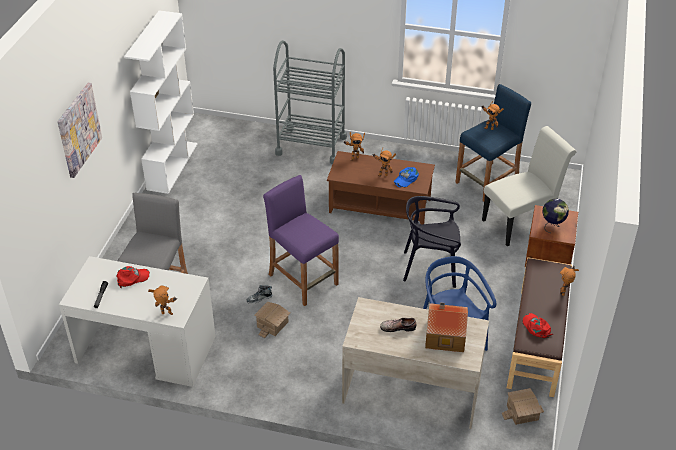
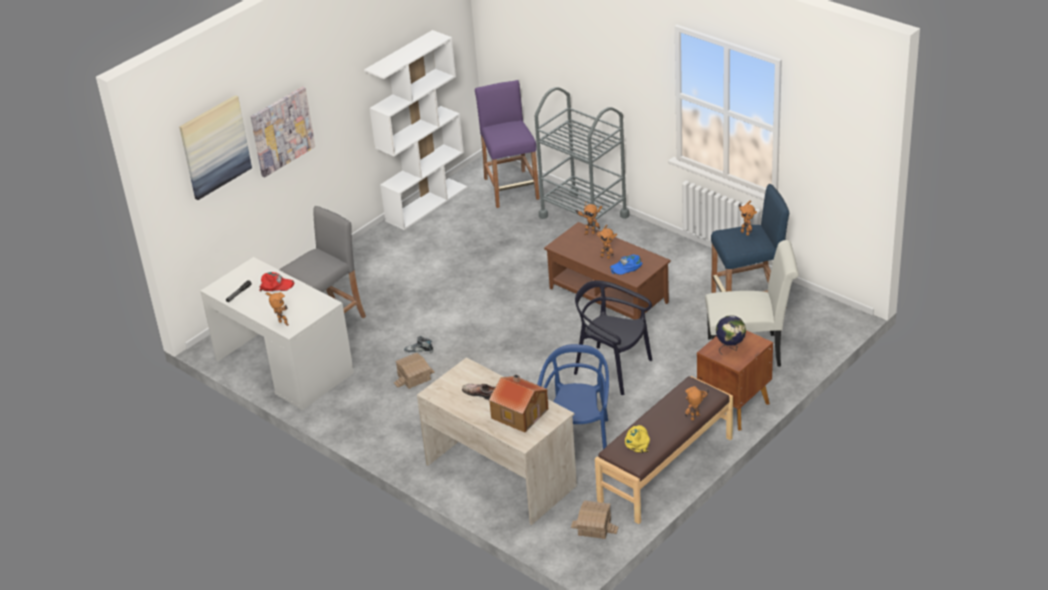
camera: 30 degrees right, 5 degrees down
(36, 159) = (214, 147): none -> picture
(303, 279) = (474, 345): purple stool -> purple stool (511, 188)
(536, 327) = (637, 441): red cap -> yellow cap

